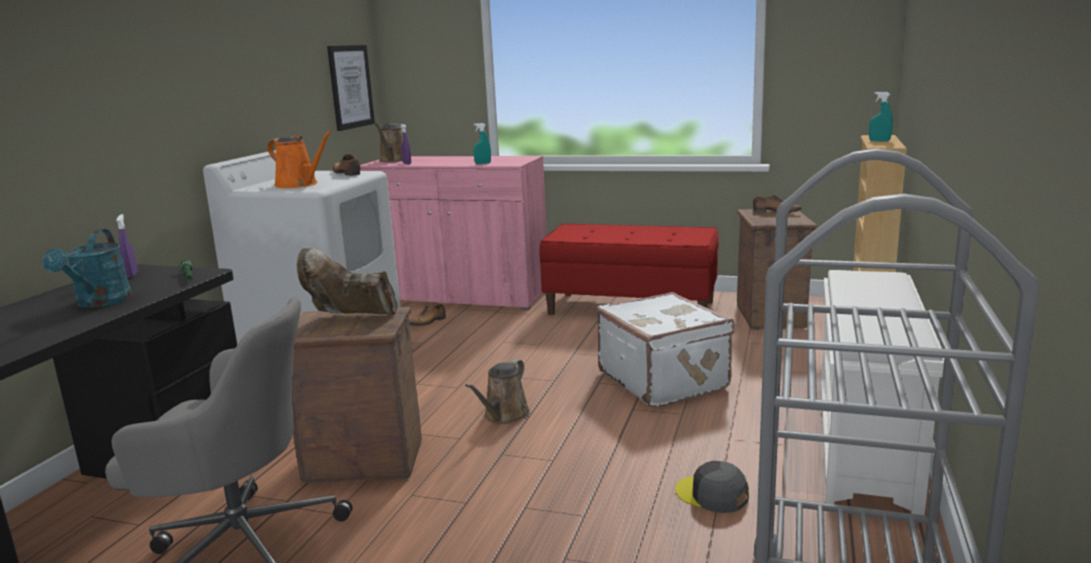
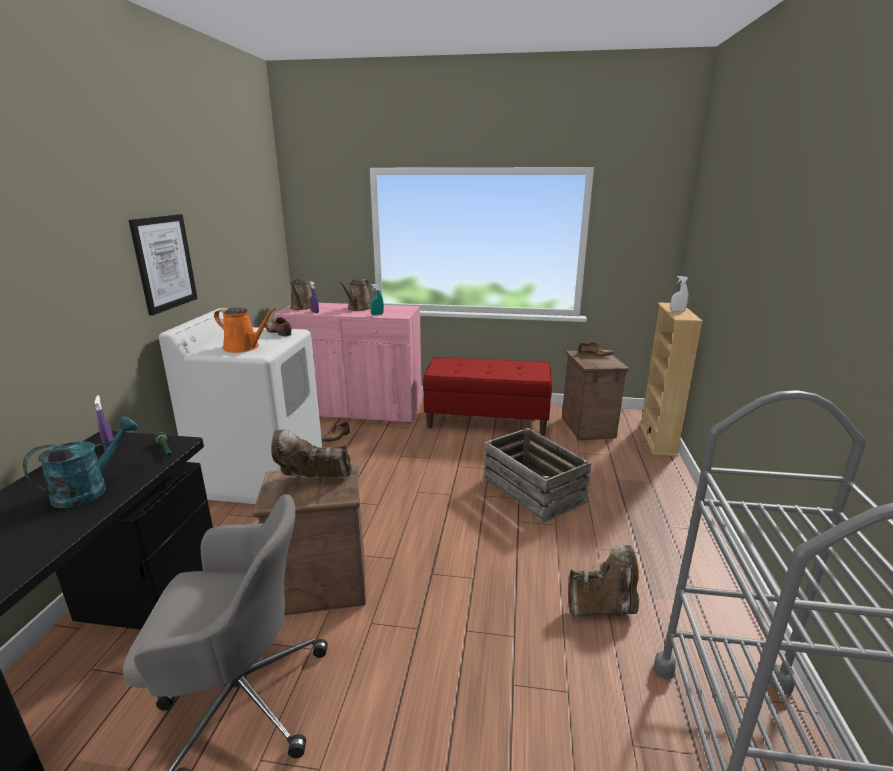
camera: 10 degrees left, 5 degrees up
(100, 303) = (90, 489): turquoise watering can -> turquoise watering can turned 135 degrees counterclockwise
(350, 86) = (266, 249): picture -> picture (164, 263)
(504, 416) = (422, 532): brown watering can -> brown watering can (358, 308)
(664, 380) = (532, 491): white suitcase -> crate
(712, 495) = (602, 607): grey cap -> brown boot
(866, 446) = (694, 551): white shoe rack -> none
(879, 141) = (677, 311): turquoise spray bottle -> white spray bottle

